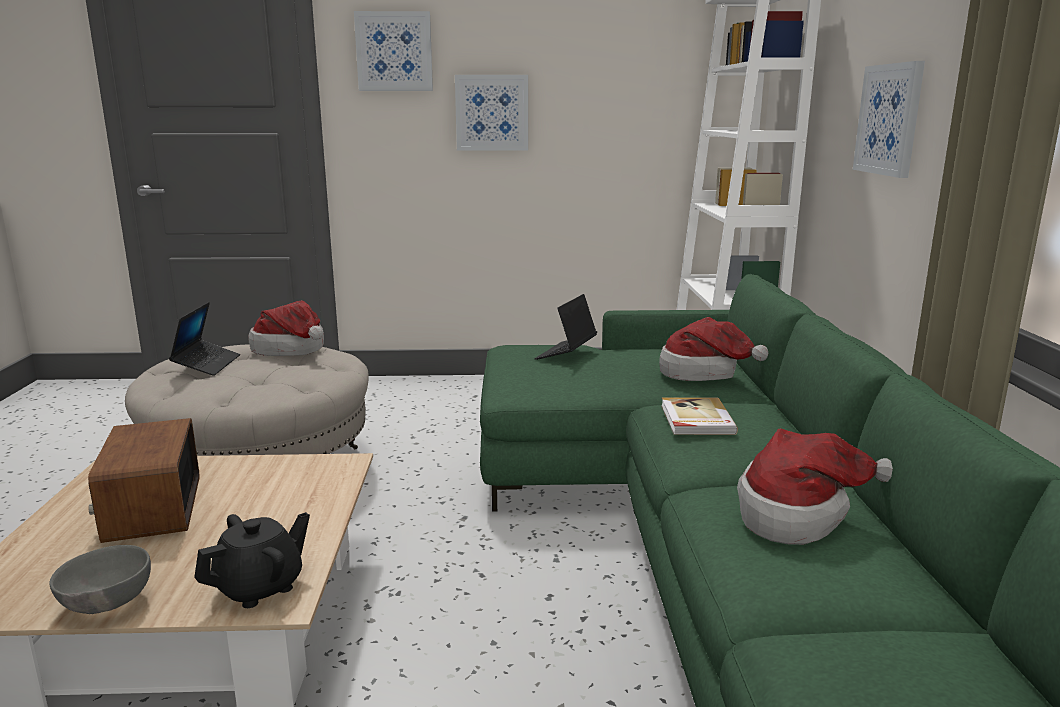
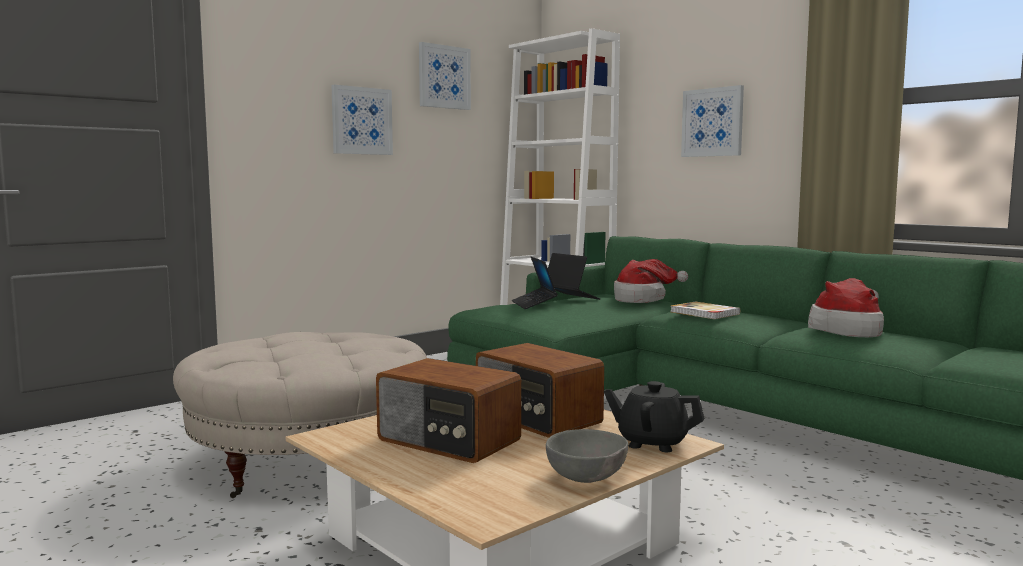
camera: 40 degrees left, 10 degrees down
(207, 364) = (260, 351): laptop -> laptop (571, 298)
(260, 587) = (652, 443): black teapot -> black teapot turned 75 degrees counterclockwise
(268, 509) = (537, 418): none -> radio
(292, 349) = (308, 333): hat -> none
(394, 51) = (278, 58): picture -> picture (444, 77)

